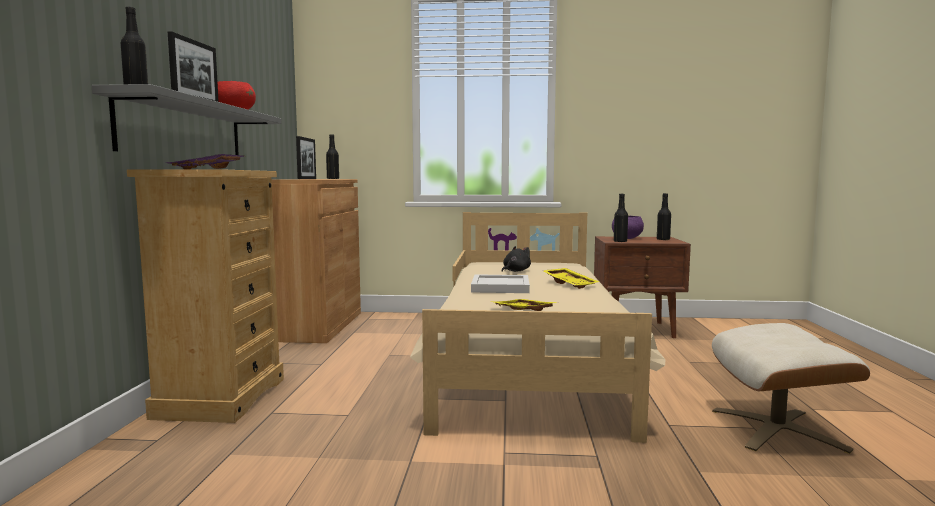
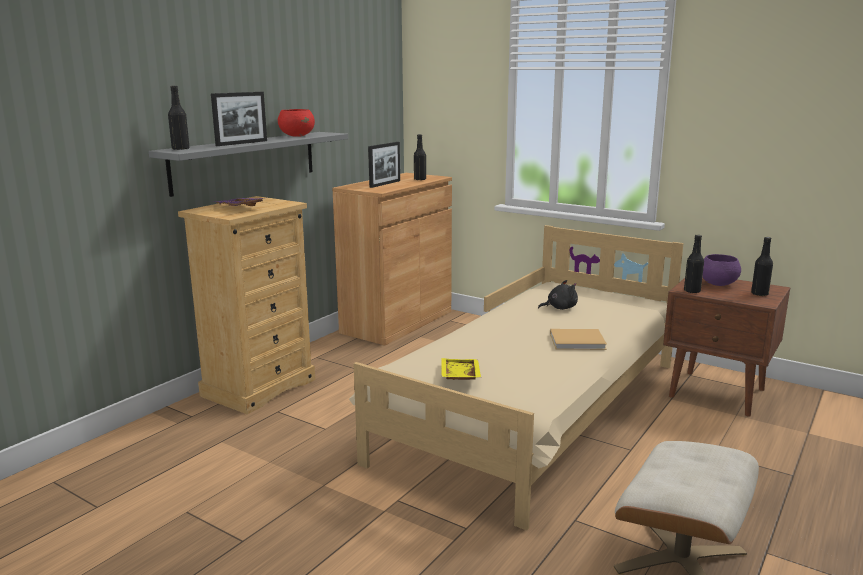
camera: 30 degrees right, 10 degrees up
(499, 287) = (500, 333): white tray -> none
(570, 284) = (579, 341): yellow tray -> beige book

